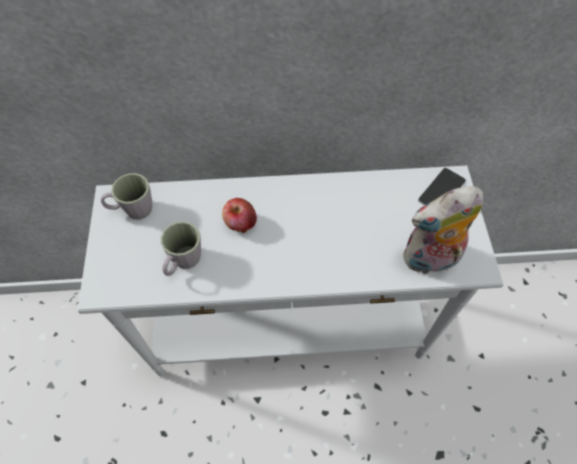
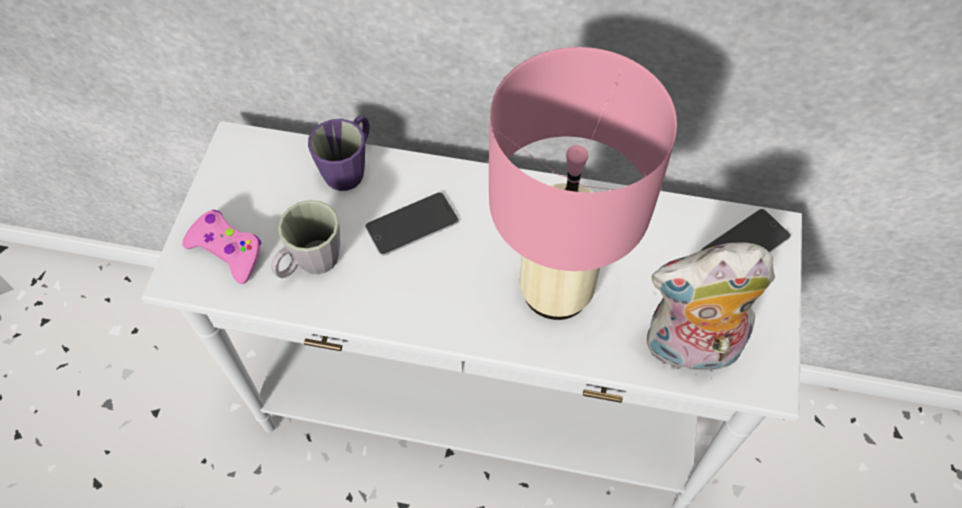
camera: 15 degrees right, 0 degrees up
(126, 267) = (227, 250): none -> pink game controller
(132, 210) = (260, 169): grey mug -> none
(190, 197) = (350, 168): none -> purple mug
(240, 223) = (412, 224): apple -> phone
(342, 243) = (558, 290): none -> pink table lamp

